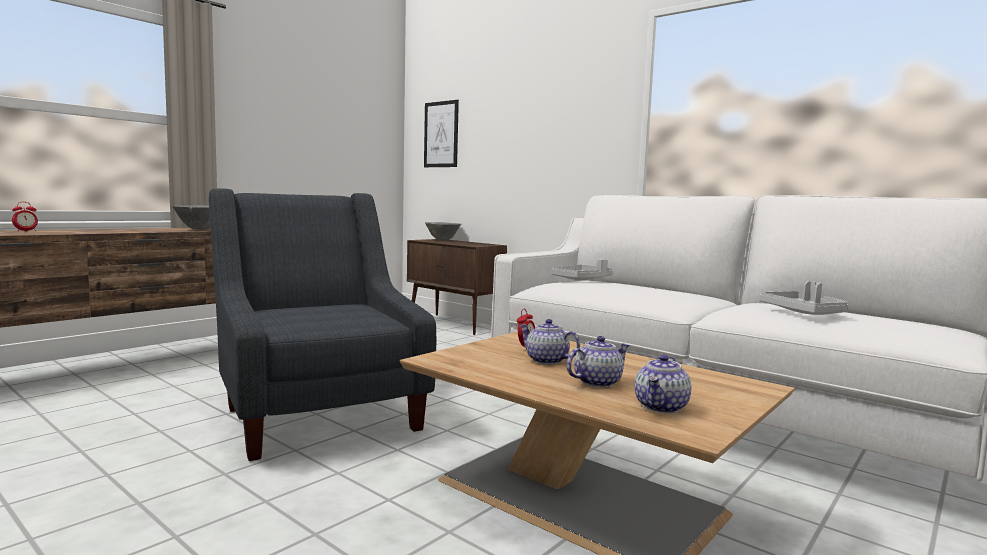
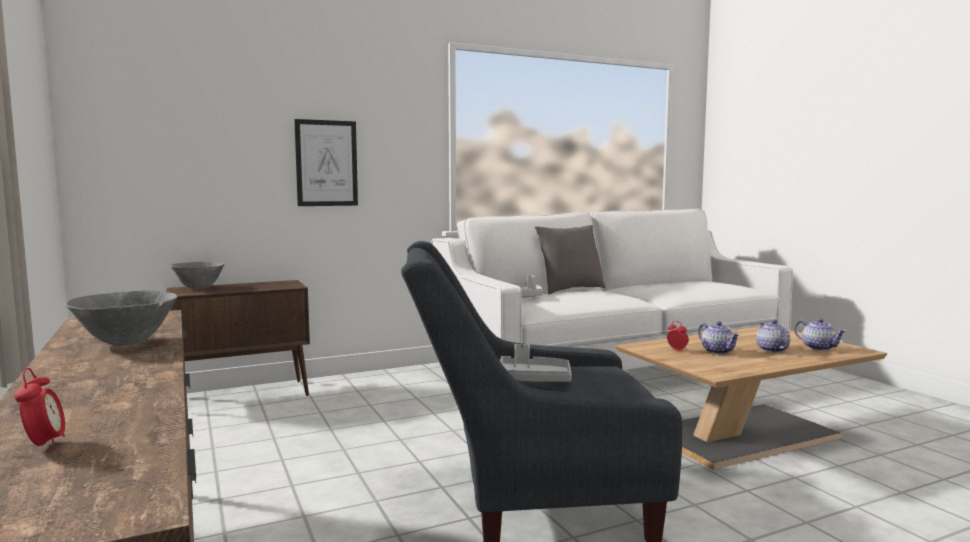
camera: 65 degrees left, 0 degrees up
(441, 134) = (152, 136): picture -> picture (326, 163)
(546, 360) = (718, 351): teapot -> teapot turned 90 degrees counterclockwise
(666, 288) = (570, 290): none -> grey pillow
(804, 312) = (682, 287): grey tray -> grey tray (533, 379)

